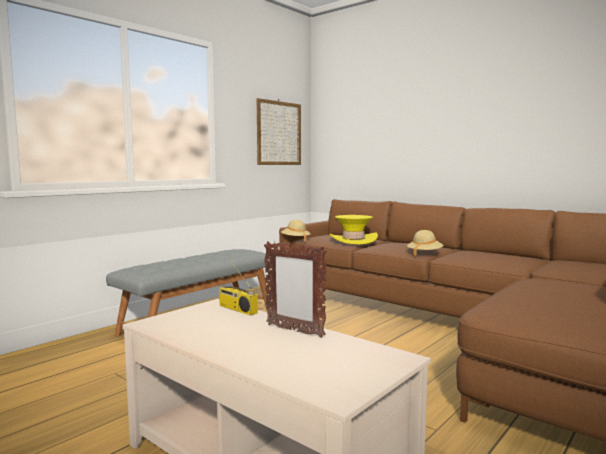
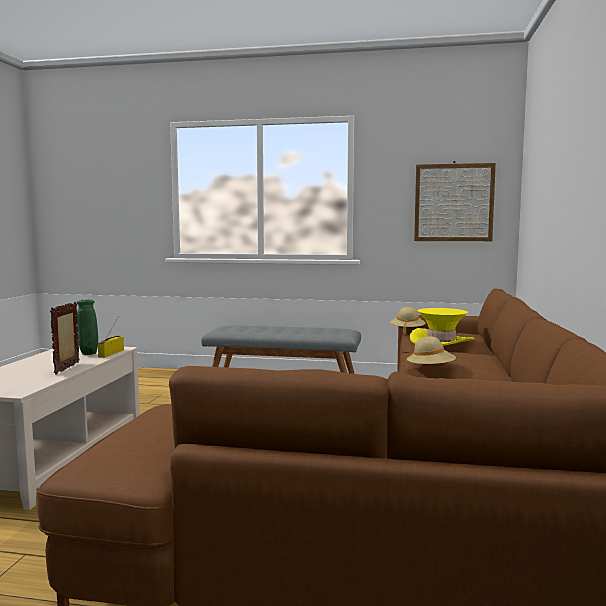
camera: 60 degrees right, 0 degrees up
(224, 318) = (88, 354): none -> green vase

